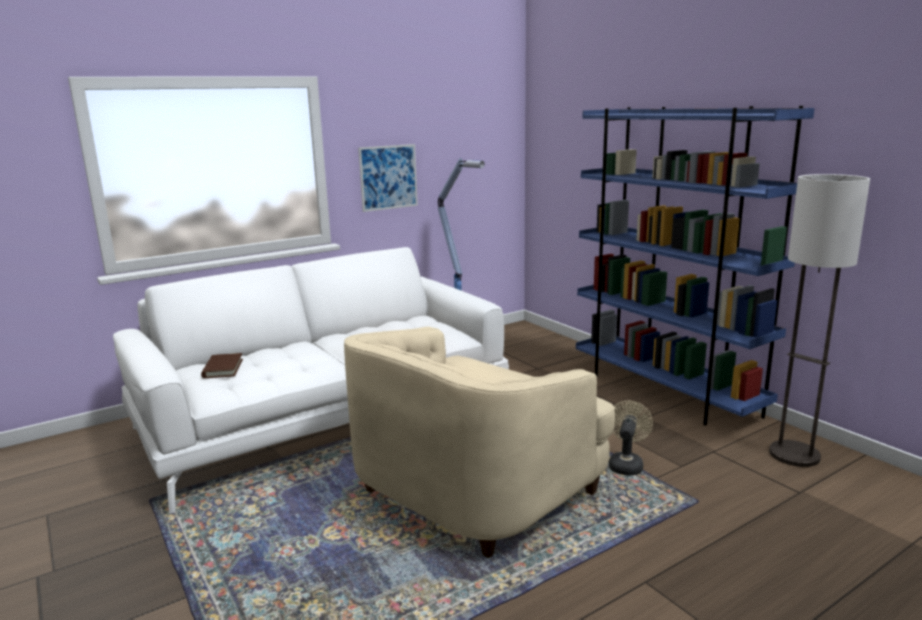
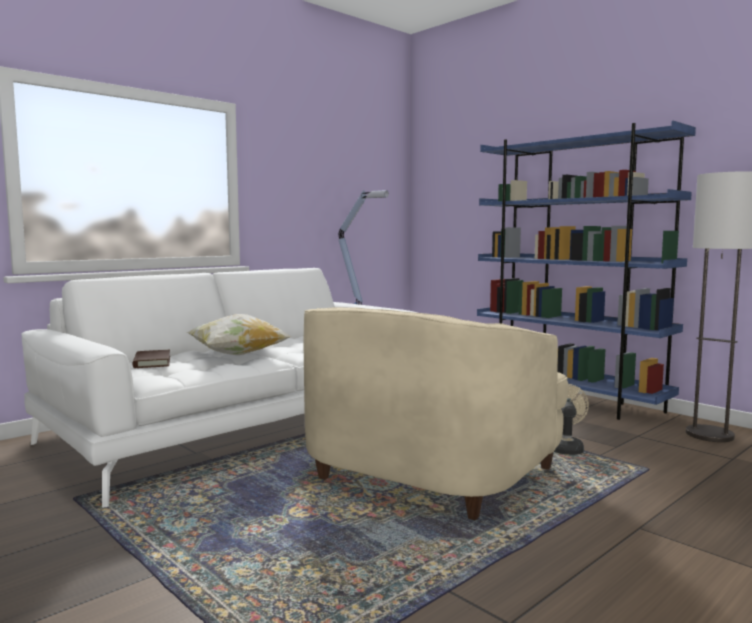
camera: 10 degrees left, 10 degrees down
(307, 357) = (238, 355): none -> pillow
(388, 177) = (294, 207): picture -> none

